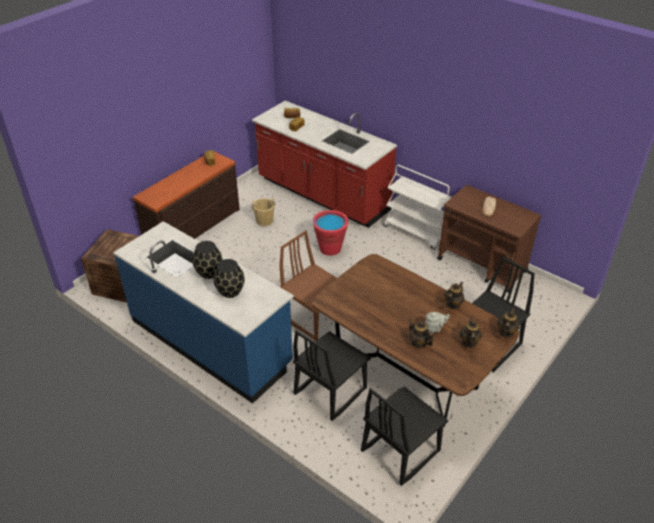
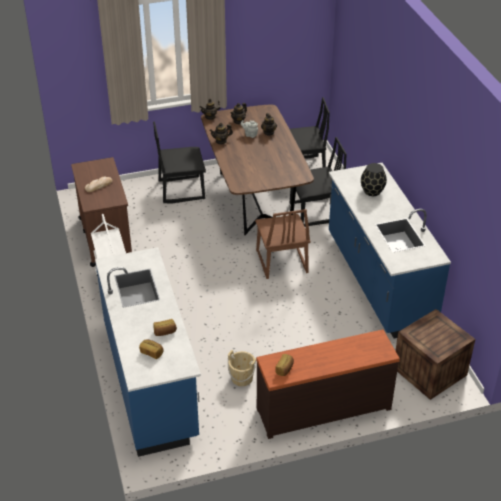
camera: 145 degrees left, 0 degrees up
(208, 272) = (379, 211): black vase -> none
(322, 195) = (151, 380): red counter -> blue counter
(330, 248) = (209, 313): red bucket -> none

